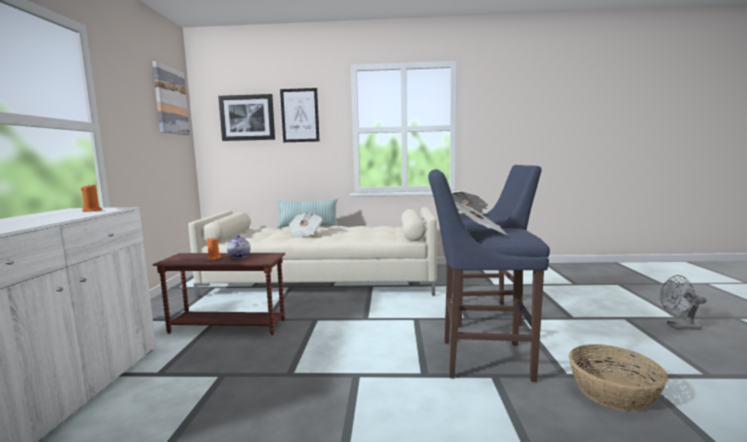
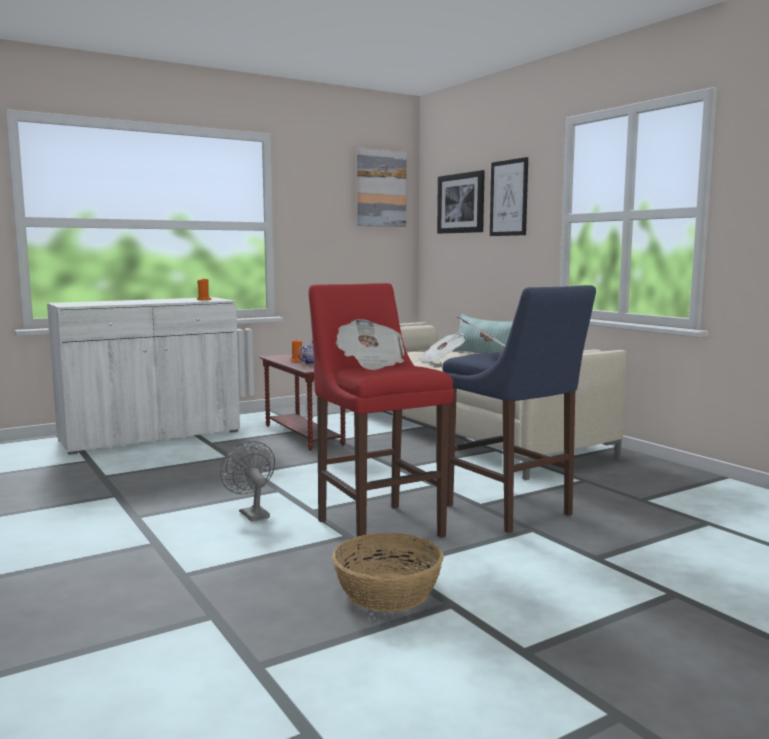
camera: 55 degrees right, 0 degrees up
(479, 359) = (377, 525): blue stool -> red stool
(679, 327) = (713, 636): grey fan -> grey fan (251, 513)

